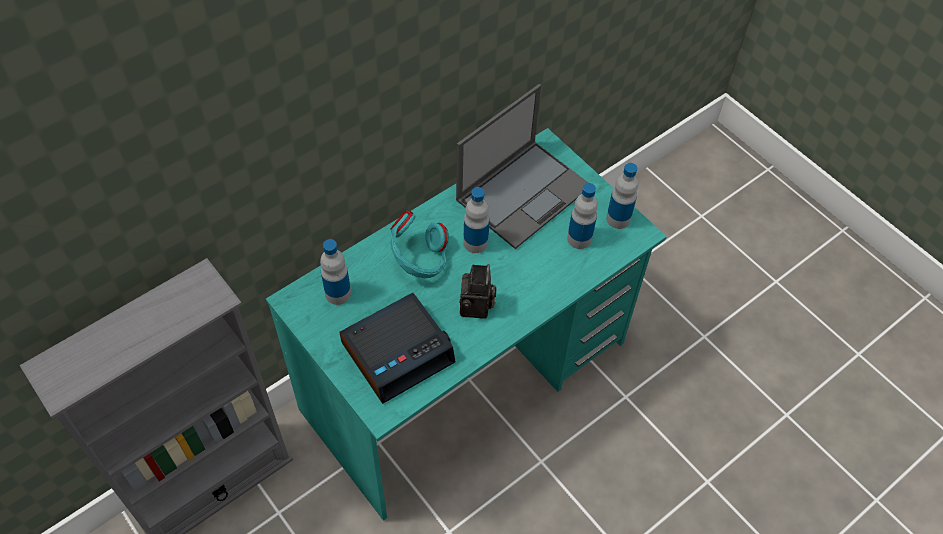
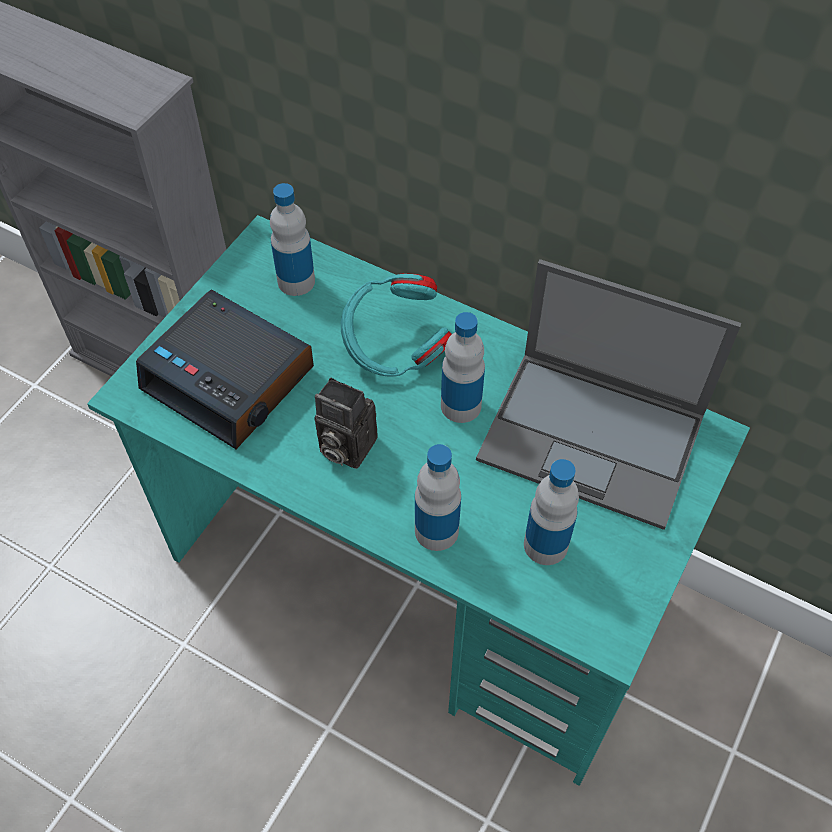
camera: 70 degrees right, 0 degrees up
(477, 308) = (344, 446): camera -> camera turned 45 degrees clockwise
(618, 219) = (621, 593): bottle -> bottle (436, 531)

